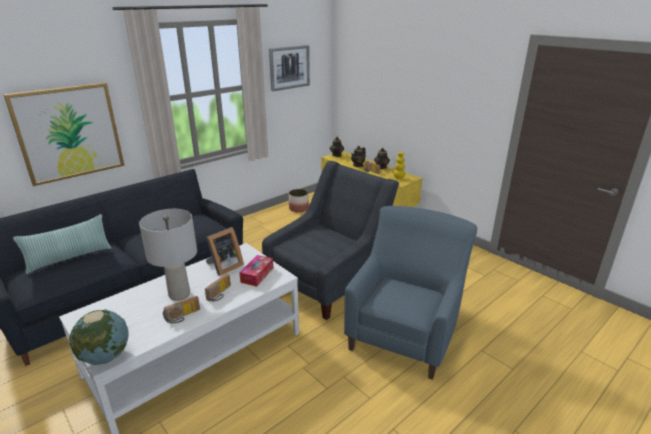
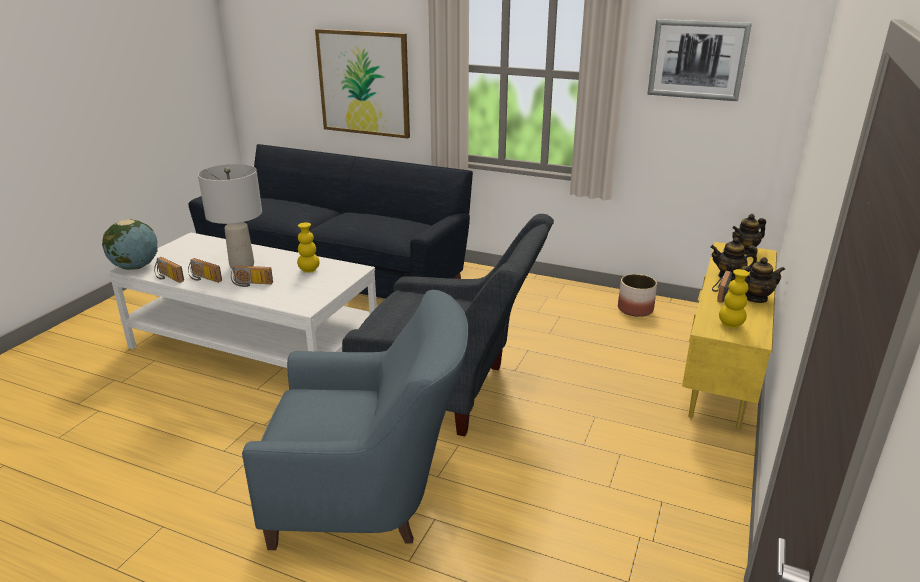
camera: 65 degrees right, 0 degrees up
(69, 258) = (282, 203): pillow -> none
(157, 337) = (167, 278): none -> radio
(224, 266) = (309, 270): picture frame -> yellow vase
(257, 275) = (301, 292): tissue box -> none

